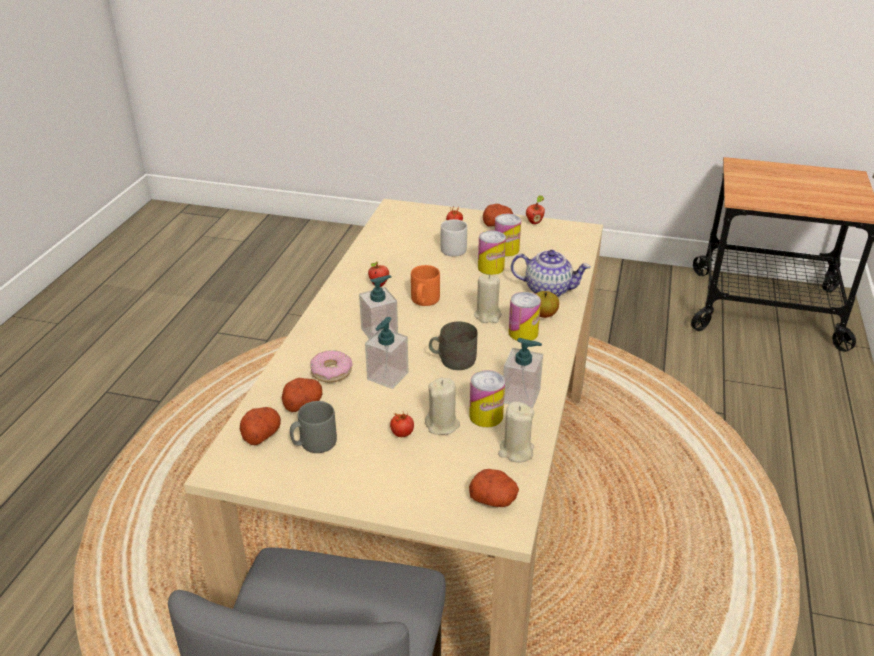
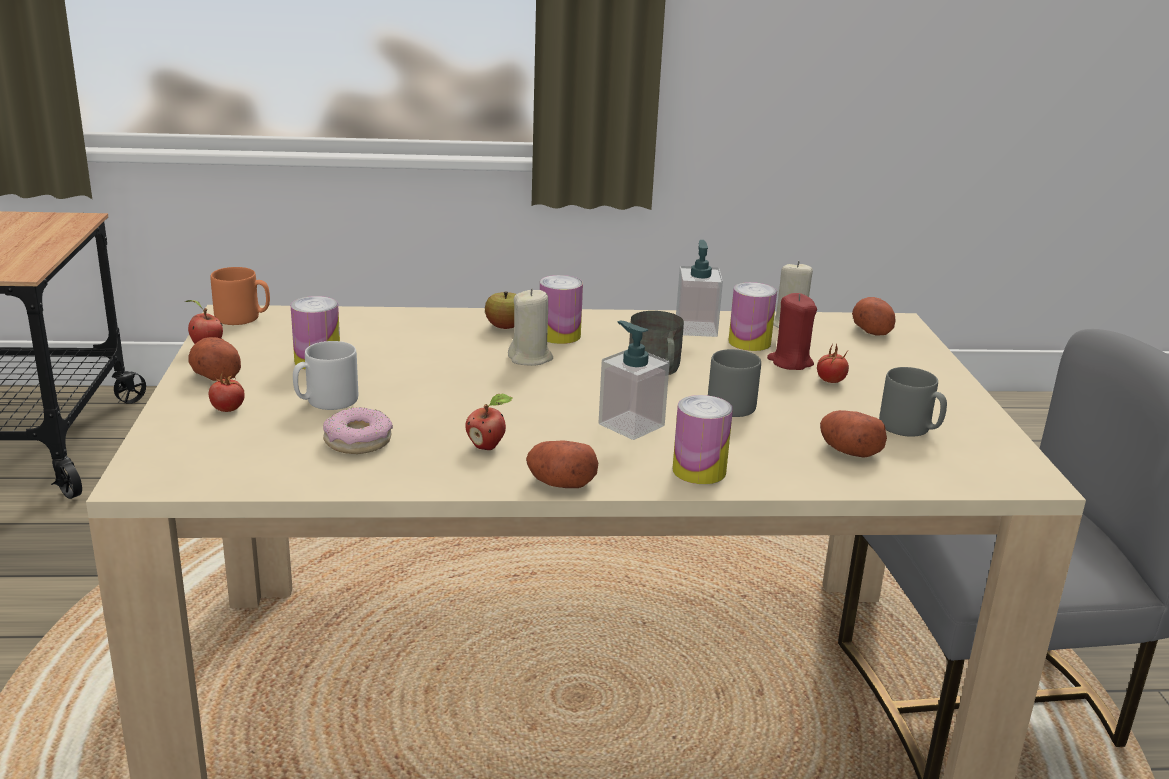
camera: 110 degrees left, 10 degrees down
(261, 434) = (939, 466): potato -> potato (560, 483)
(331, 371) = (760, 444): donut -> donut (357, 441)
(387, 376) = (731, 404): soap dispenser -> grey mug
(424, 301) = (517, 404): orange mug -> orange mug (243, 318)
(442, 425) = (790, 362): beige candle -> red candle
(491, 268) = (385, 367): can -> can (699, 471)
(548, 290) = (436, 327): teapot -> none

